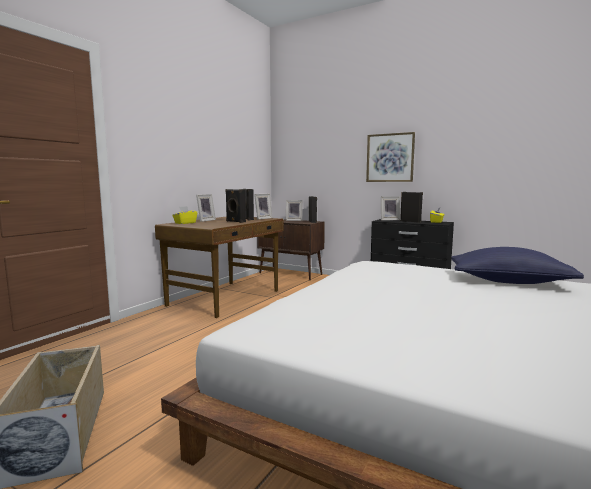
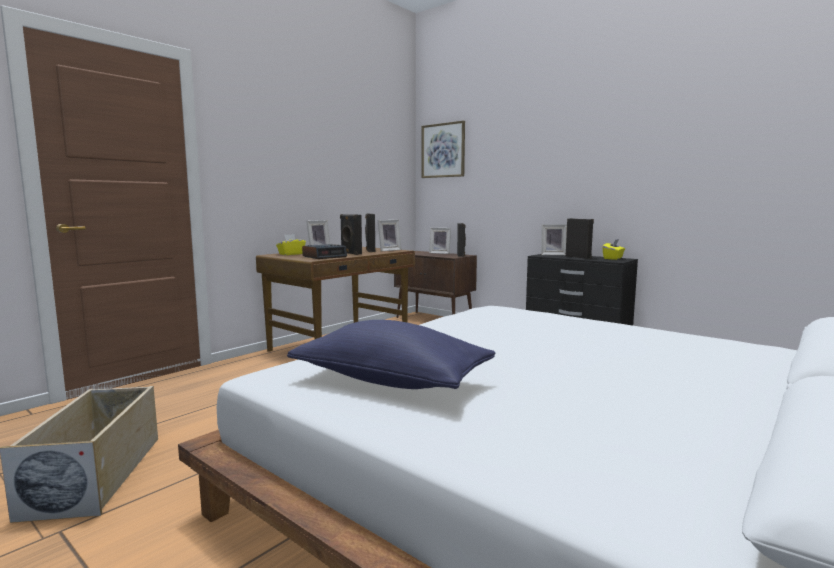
camera: 10 degrees right, 0 degrees up
(217, 224) = (324, 256): none -> alarm clock
(390, 158) = (557, 174): picture -> picture (443, 150)
(508, 281) = (650, 338): blue pillow -> blue pillow (391, 381)

